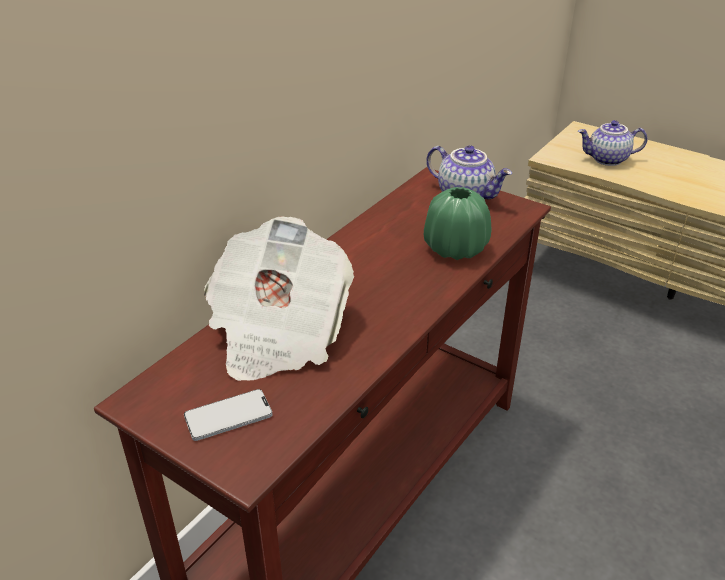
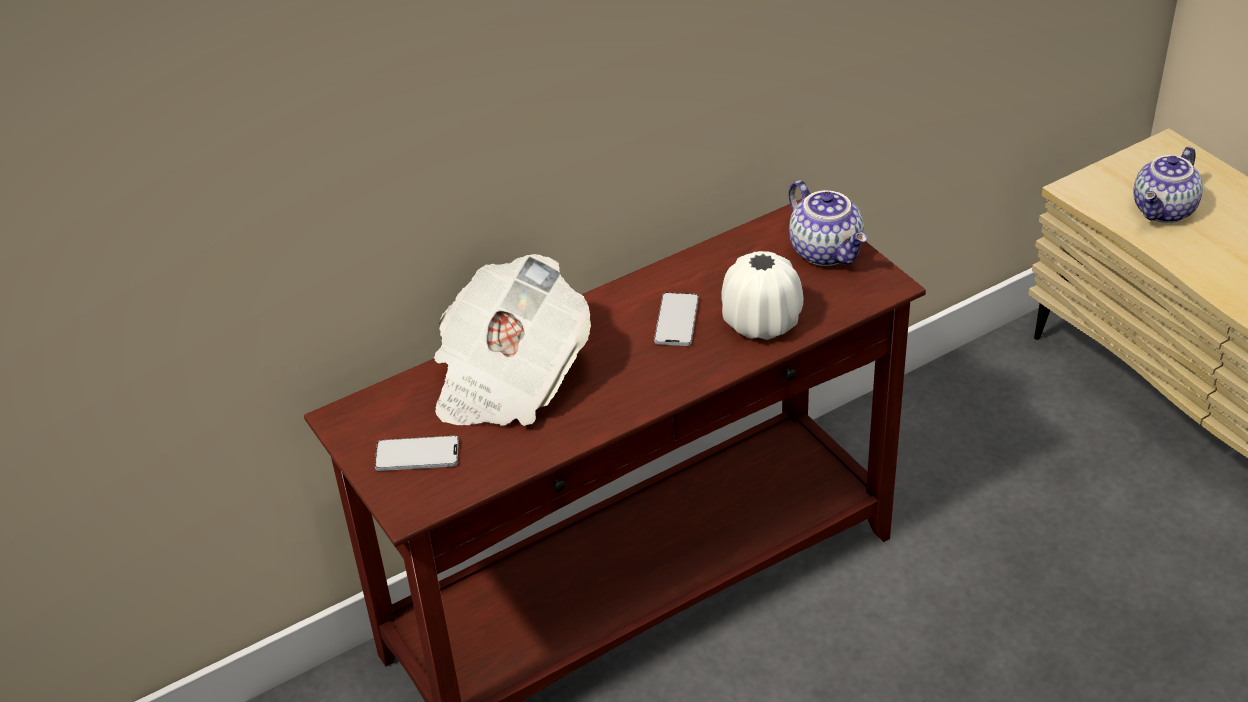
camera: 25 degrees right, 5 degrees up
(390, 260) = (676, 321): none -> phone
(455, 248) = (761, 322): green vase -> white vase
(607, 160) = (1164, 211): teapot -> teapot turned 75 degrees counterclockwise

